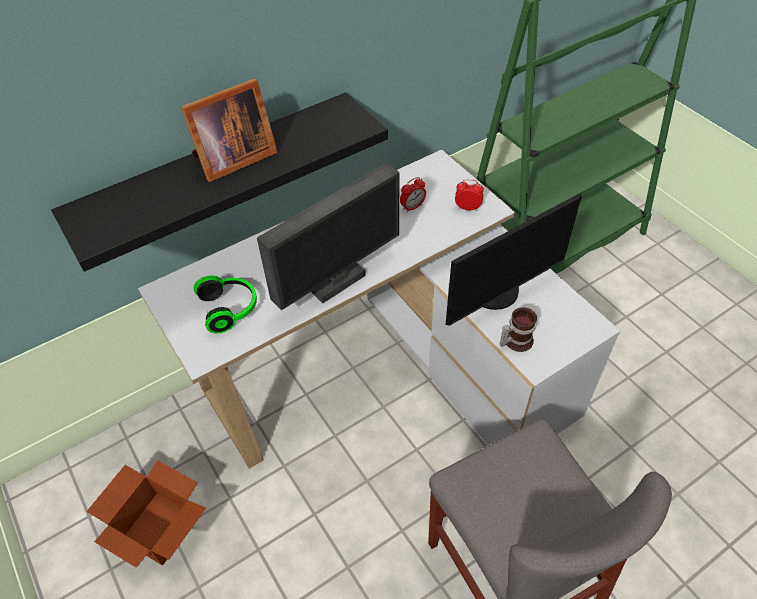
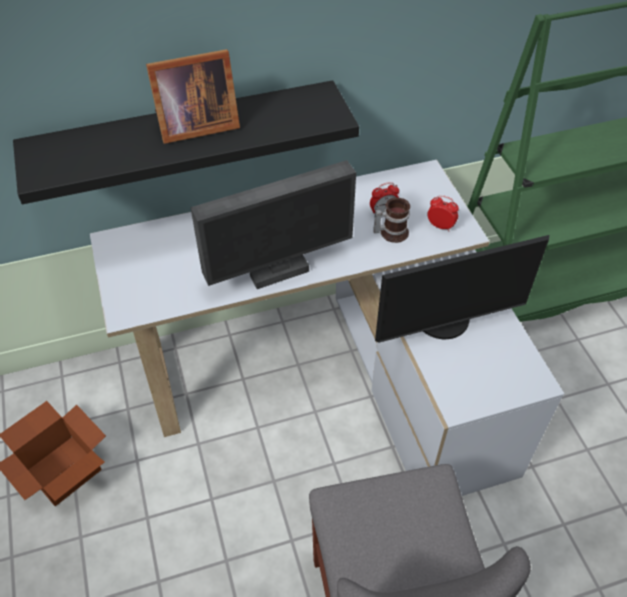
camera: 15 degrees right, 0 degrees up
(230, 309) = (167, 273): headphones -> none
(515, 340) = (445, 375): mug -> mug (391, 232)

